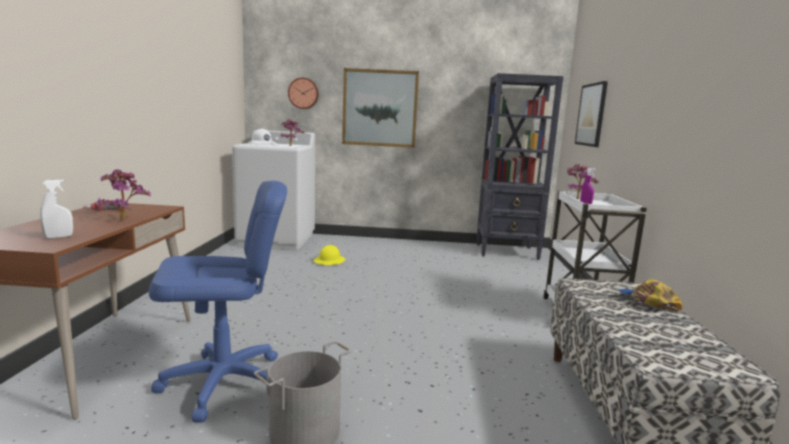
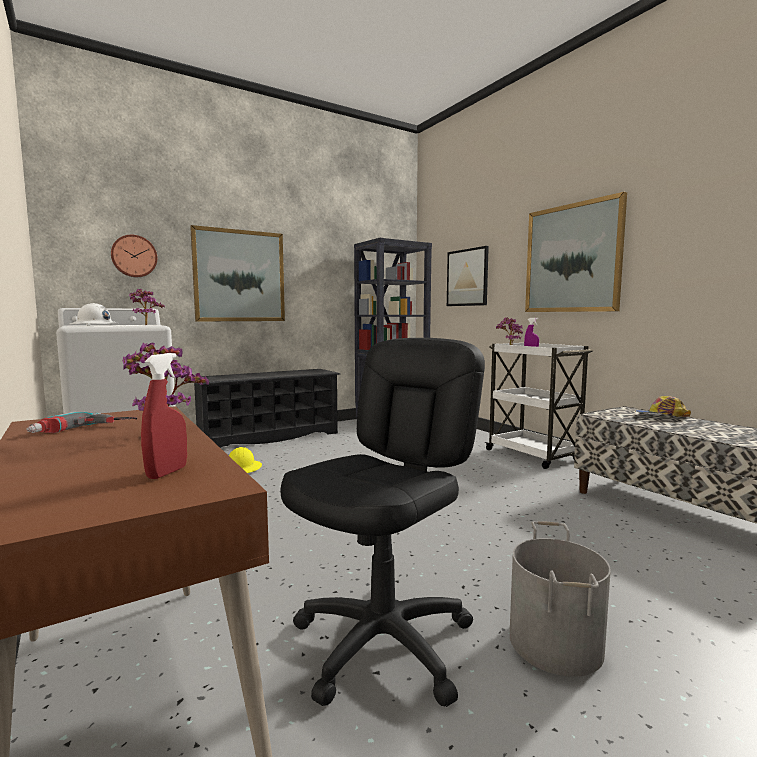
camera: 35 degrees left, 5 degrees down
(58, 237) = (167, 473): white spray bottle -> red spray bottle
(224, 383) = (384, 643): blue office chair -> black office chair
(385, 243) = (269, 437): none -> black shoe rack
(657, 102) = (572, 258): none -> picture

